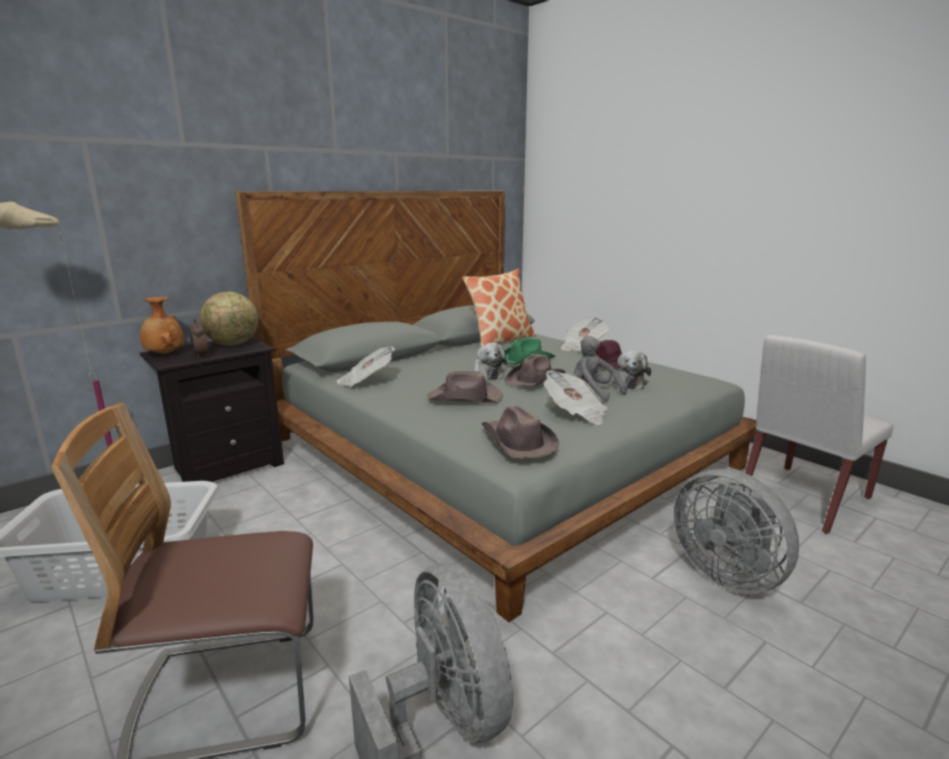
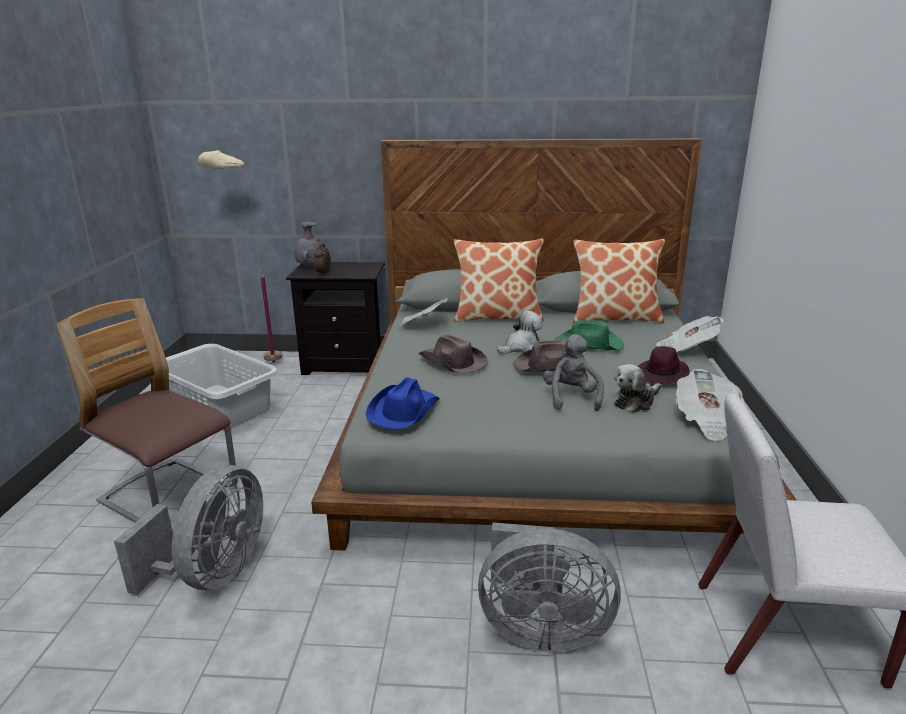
camera: 45 degrees right, 5 degrees up
(164, 354) = (310, 266): brown vase -> grey vase
(233, 344) = (358, 268): globe -> none
(416, 360) = (498, 317): none -> pillow
(487, 374) = (521, 347): plush toy -> plush toy turned 150 degrees counterclockwise
(517, 441) = (403, 411): brown hat -> blue hat
(575, 414) = (507, 409): newspaper -> newspaper (708, 422)
(727, 573) = (540, 629): grey fan -> grey fan turned 90 degrees counterclockwise

